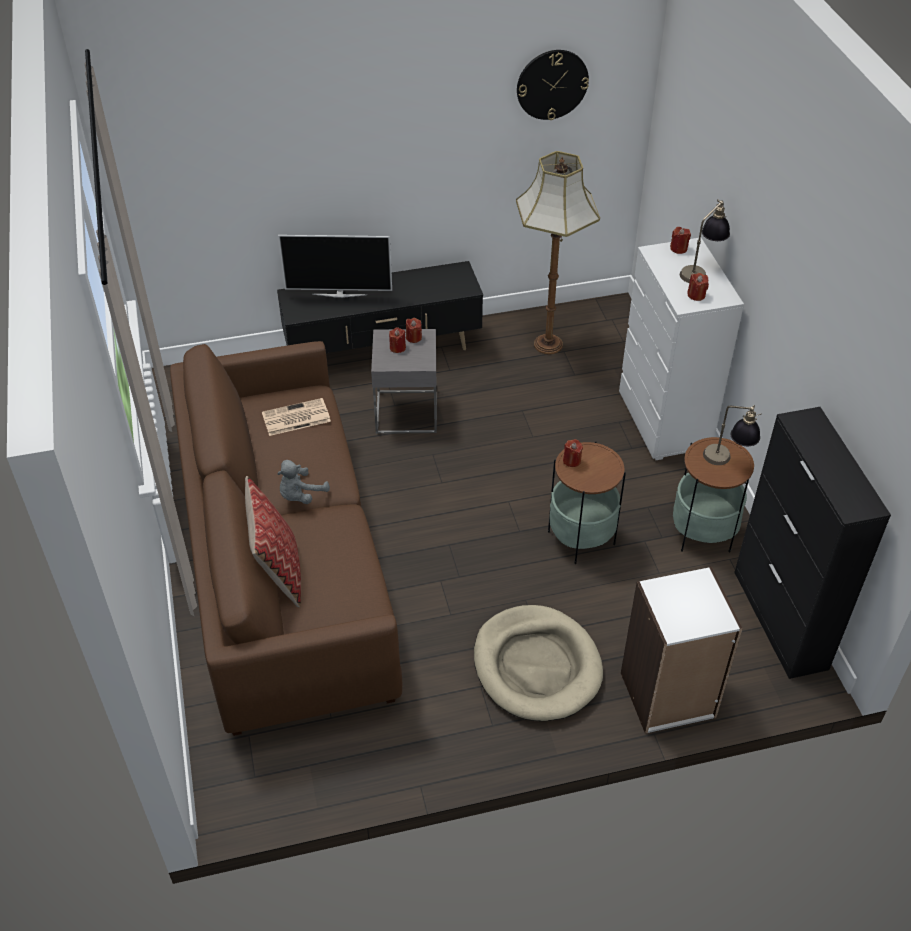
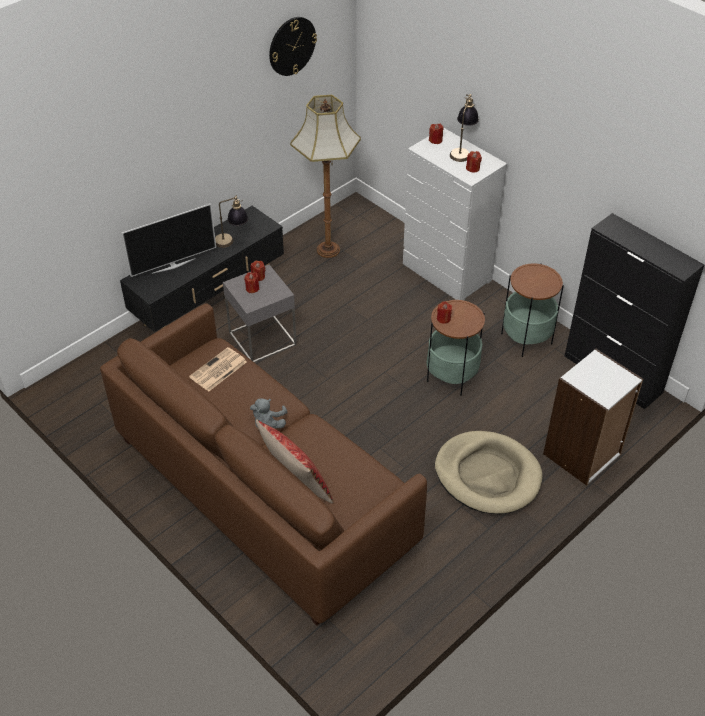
camera: 30 degrees left, 0 degrees up
(727, 460) = (541, 278): table lamp -> table lamp (232, 242)

